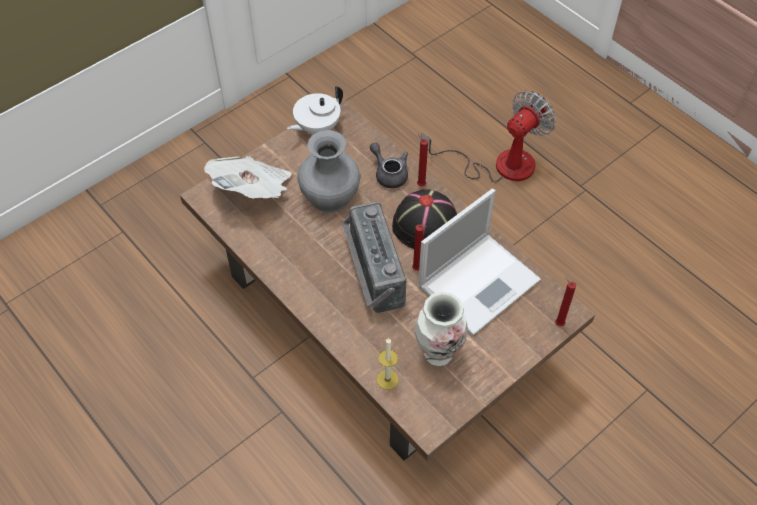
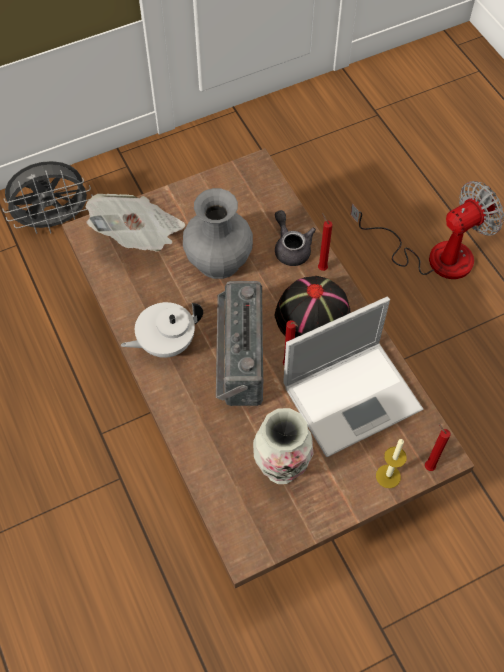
camera: 15 degrees right, 5 degrees up
(152, 204) = (55, 221): none -> grey fan
(316, 127) = (228, 179): white teapot -> white teapot (166, 343)
(387, 379) = (216, 485): candle -> candle (388, 476)

